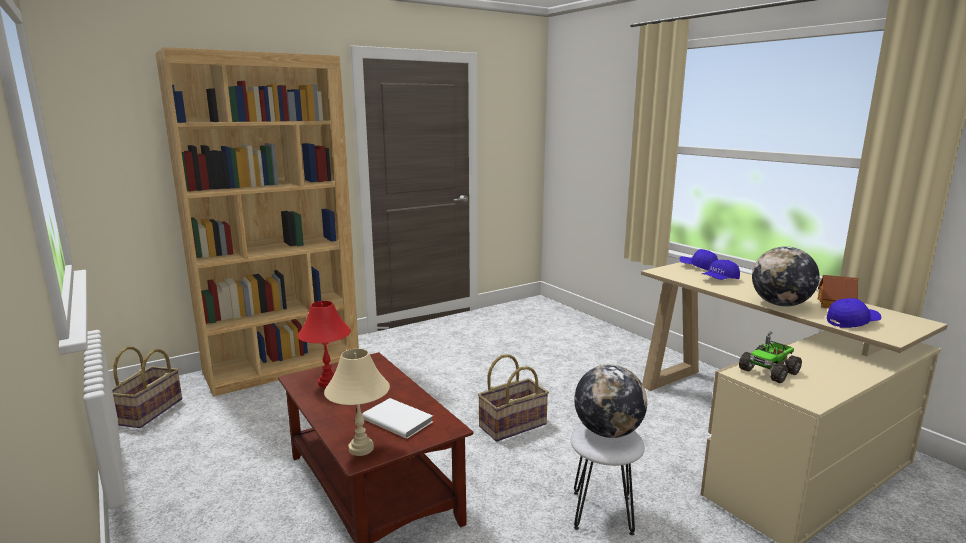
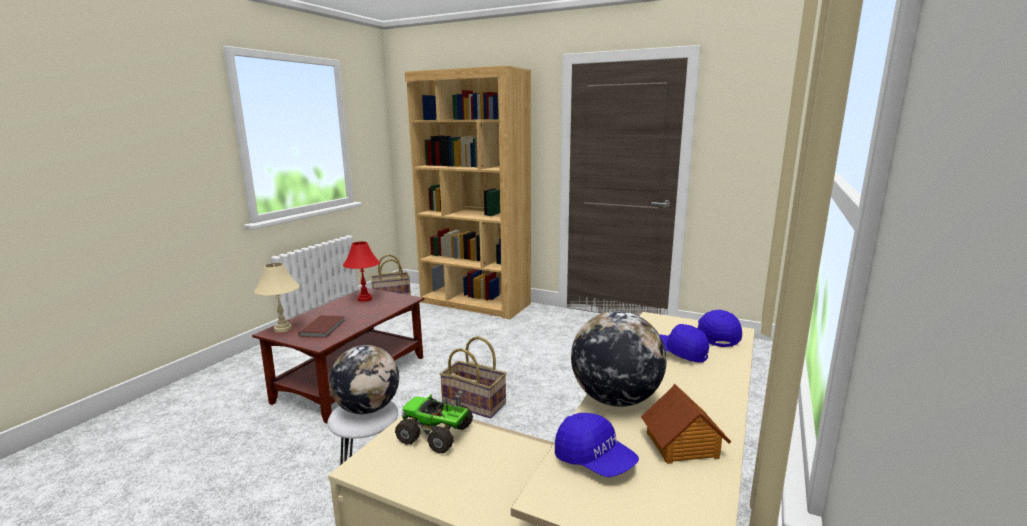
camera: 60 degrees right, 0 degrees up
(398, 419) = (324, 328): white book -> brown book

